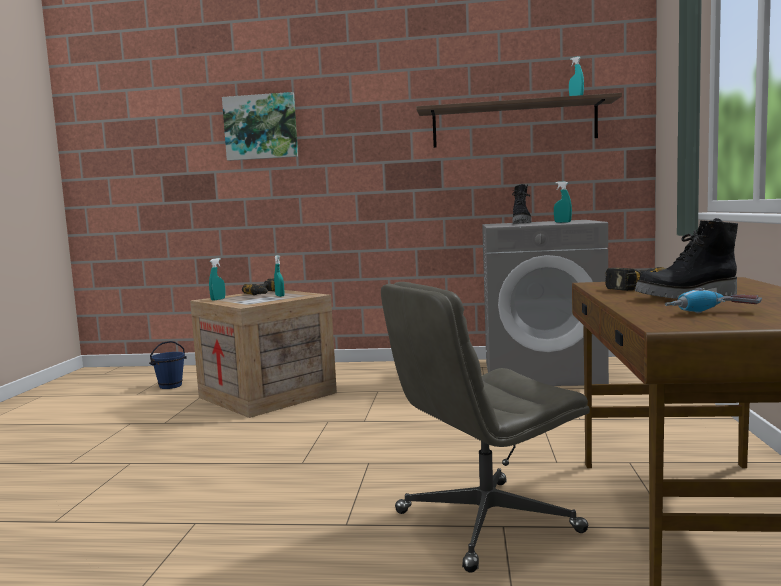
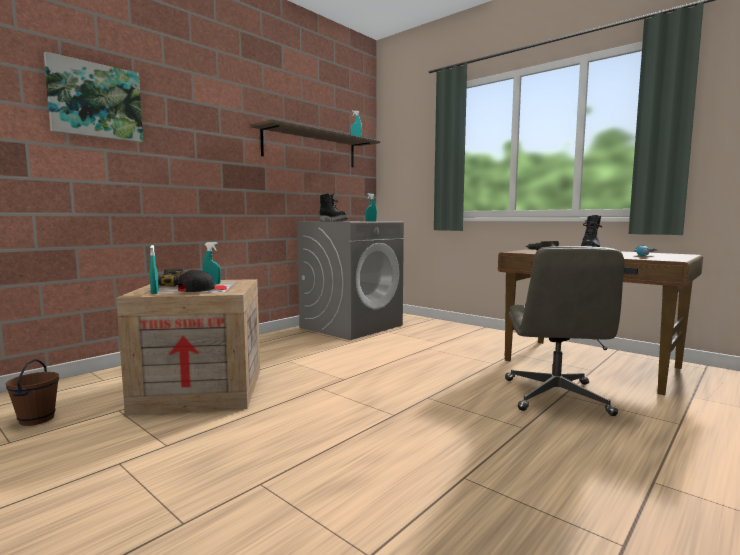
camera: 55 degrees left, 0 degrees up
(170, 386) = (36, 419): blue bucket -> brown bucket
(243, 301) = (202, 290): none -> black cap

